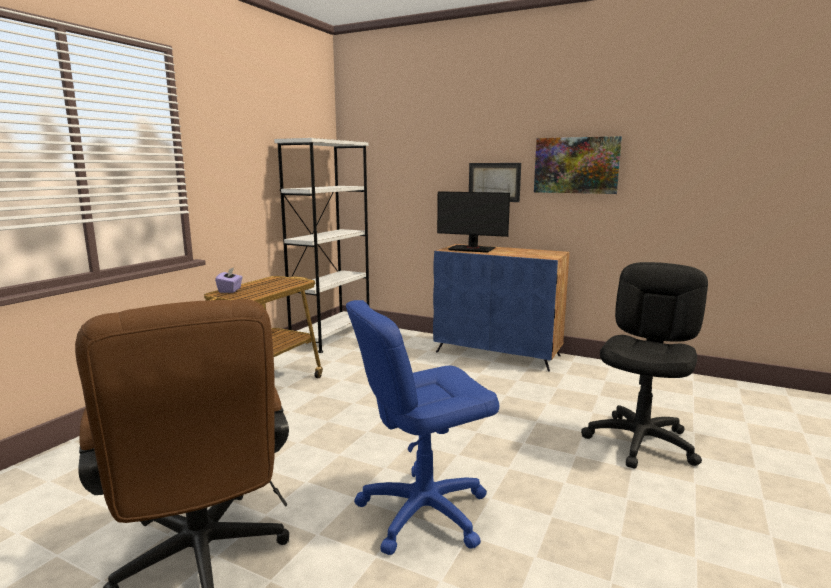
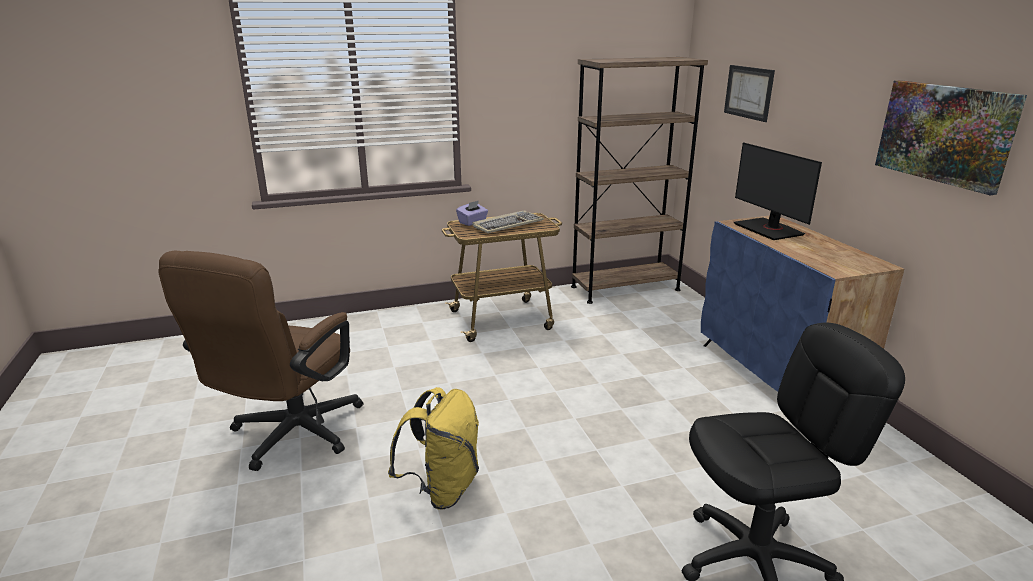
camera: 45 degrees right, 10 degrees up
(267, 286) = (507, 224): none -> keyboard
(331, 336) = (625, 288): white bookcase -> brown bookcase
(423, 512) = (442, 489): blue office chair -> yellow backpack
(494, 182) = (834, 138): picture -> picture (748, 92)

